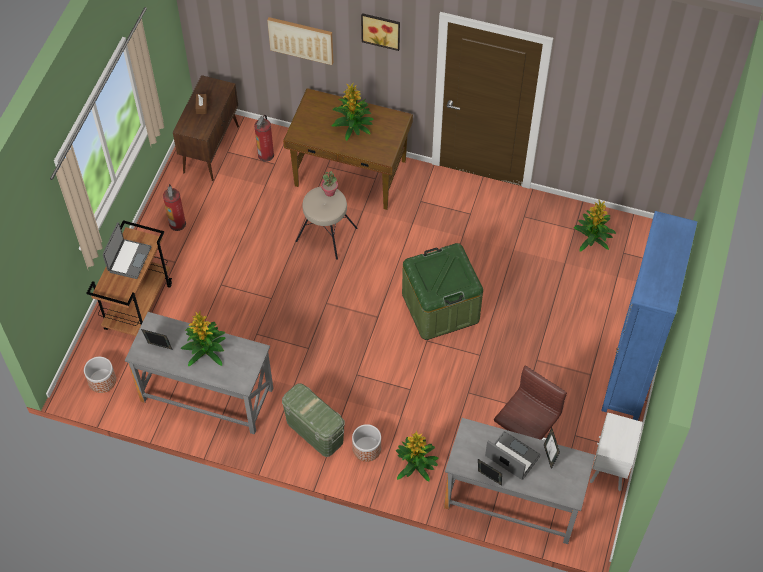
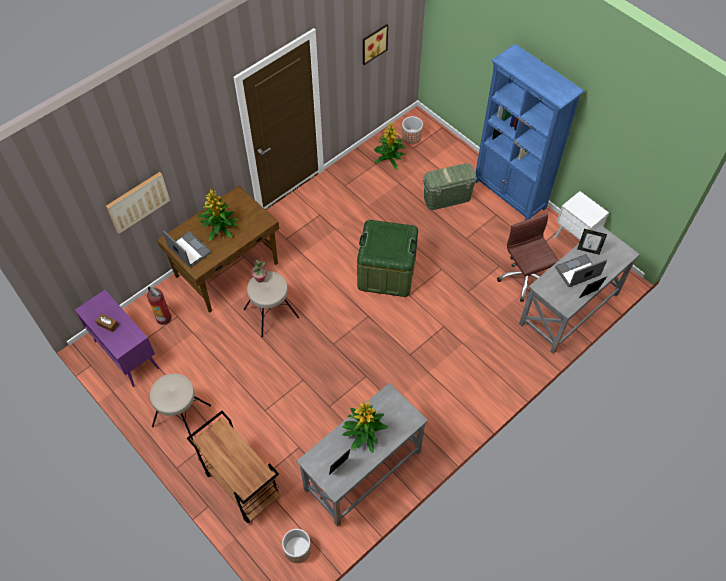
camera: 60 degrees left, 0 degrees up
(129, 259) = (227, 453): laptop -> laptop (189, 250)
(177, 224) = (181, 415): fire extinguisher -> beige stool
(211, 149) = (126, 354): brown cabinet -> purple cabinet
(314, 431) = (442, 407): green storage box -> green storage box (447, 198)
(367, 449) = (477, 379): planter -> planter (411, 137)
(381, 30) = (196, 133): picture -> picture (373, 43)
(415, 464) = (508, 353): potted plant -> none

